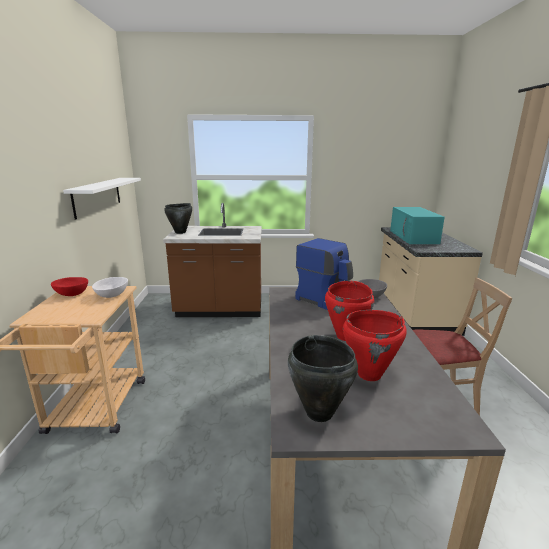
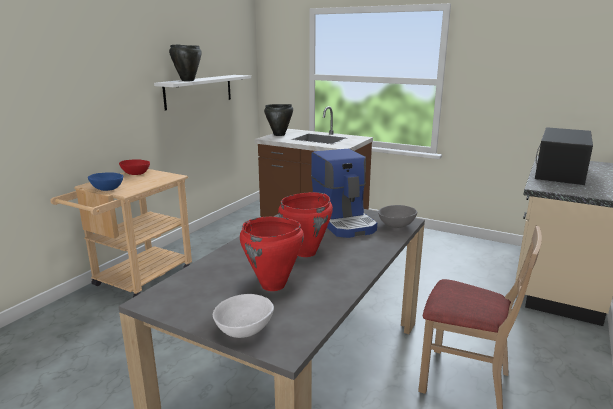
camera: 30 degrees right, 0 degrees up
(64, 318) = (107, 189): none -> blue bowl
(112, 295) = (160, 179): white bowl -> white bowl (245, 329)
(319, 413) = (186, 296): black cooking pot -> black cooking pot (187, 80)
(414, 237) = (560, 172): turquoise microwave -> black microwave

